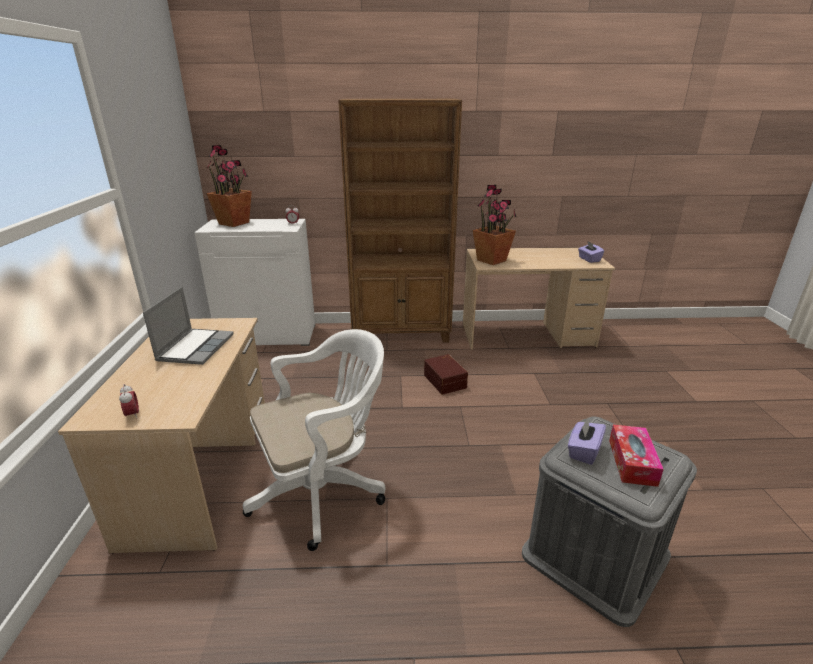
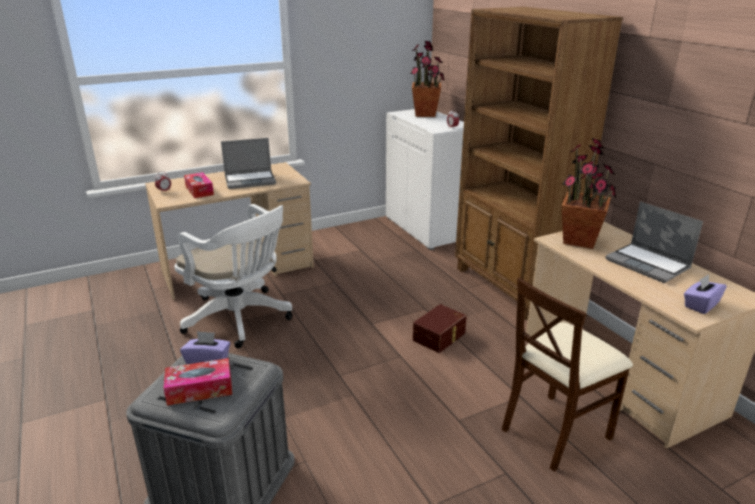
camera: 65 degrees right, 0 degrees up
(175, 386) = (199, 190): none -> tissue box
(535, 255) = (648, 264): none -> laptop
(572, 373) = (555, 431): none -> beige chair

